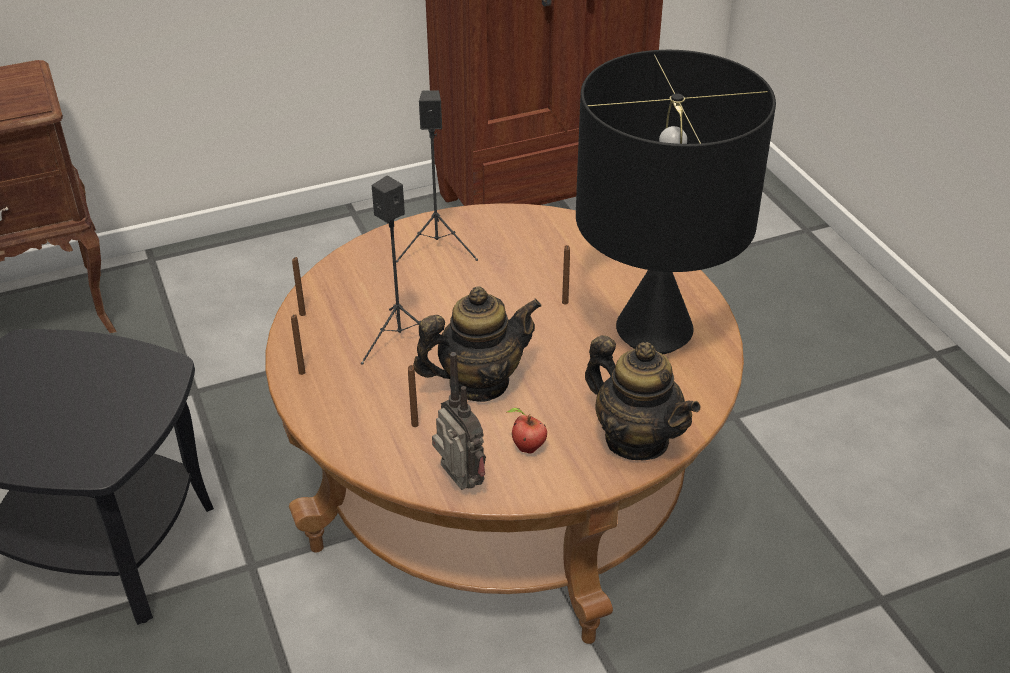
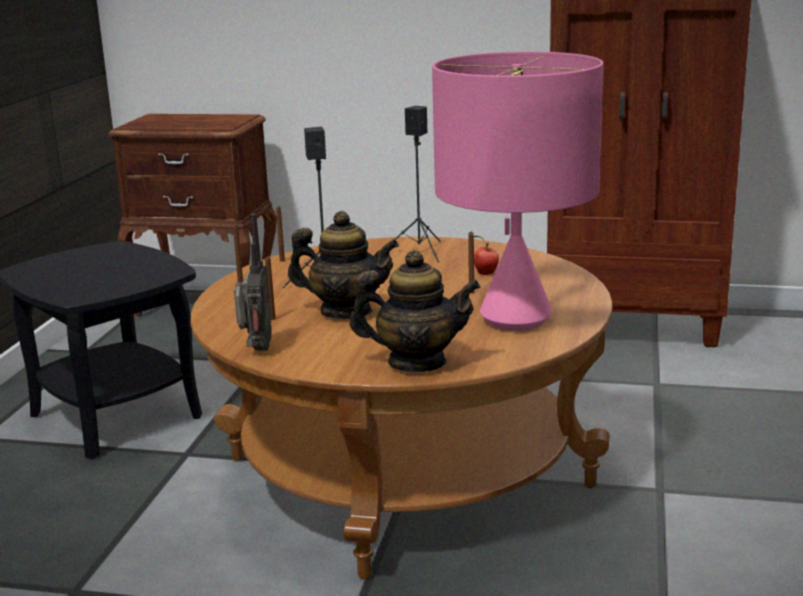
camera: 35 degrees right, 20 degrees down
(526, 448) = (329, 346): apple -> apple (484, 273)
(636, 439) = (416, 363): teapot -> teapot turned 75 degrees counterclockwise
(654, 335) = (516, 320): black table lamp -> pink table lamp

